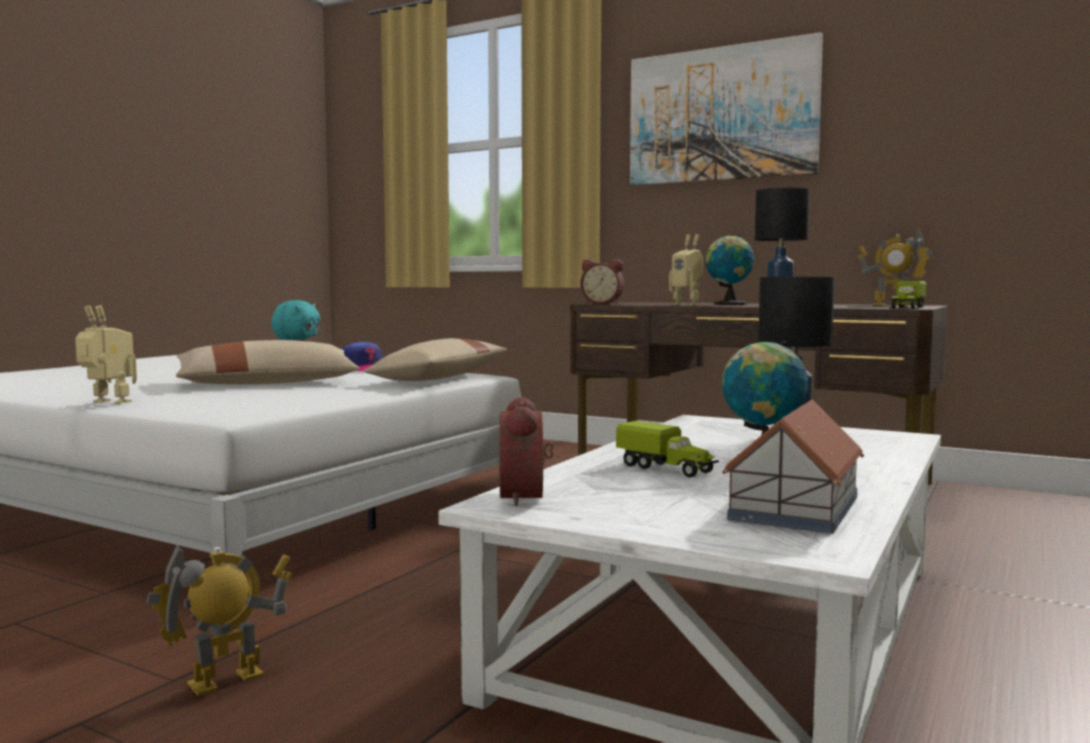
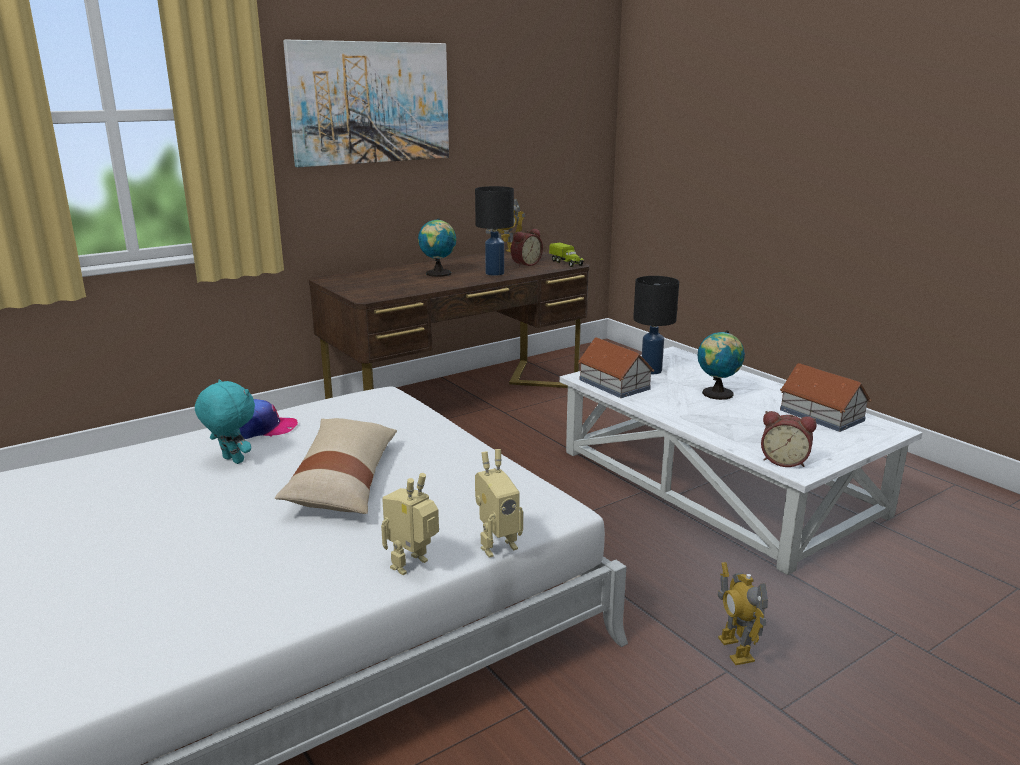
camera: 65 degrees left, 15 degrees up
(440, 378) = (394, 411): beige pillow -> none
(603, 303) = (367, 295): alarm clock -> alarm clock (525, 264)
(666, 469) = (730, 418): toy truck -> none
(687, 304) = (434, 283): toy robot -> toy robot (496, 545)
(698, 427) = (614, 384): none -> toy house

